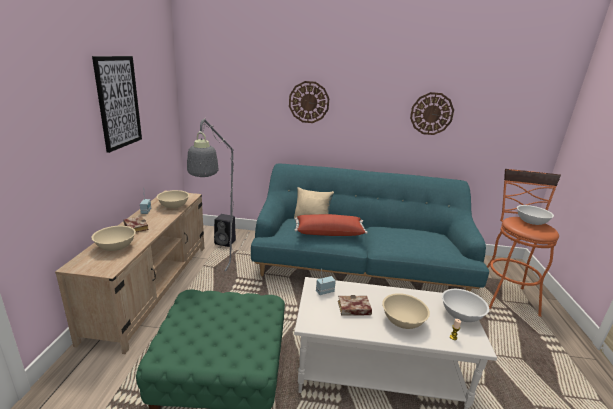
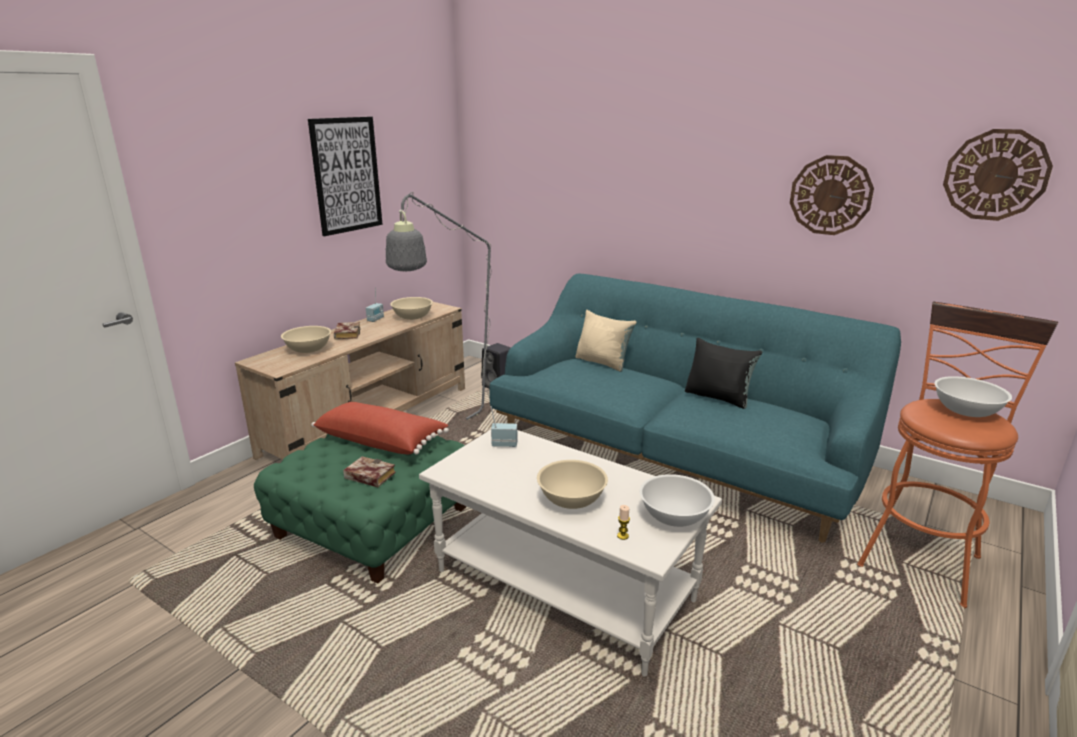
camera: 30 degrees right, 0 degrees up
(309, 102) = (626, 176): wall clock -> wall clock (995, 175)
(329, 232) = (607, 383): red pillow -> red pillow (382, 441)
(352, 309) = (518, 470): book -> book (367, 476)
(392, 231) = (718, 397): none -> black pillow

